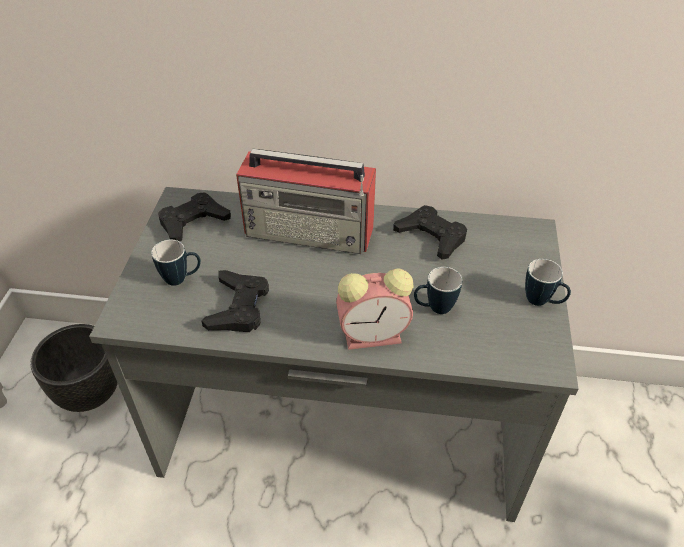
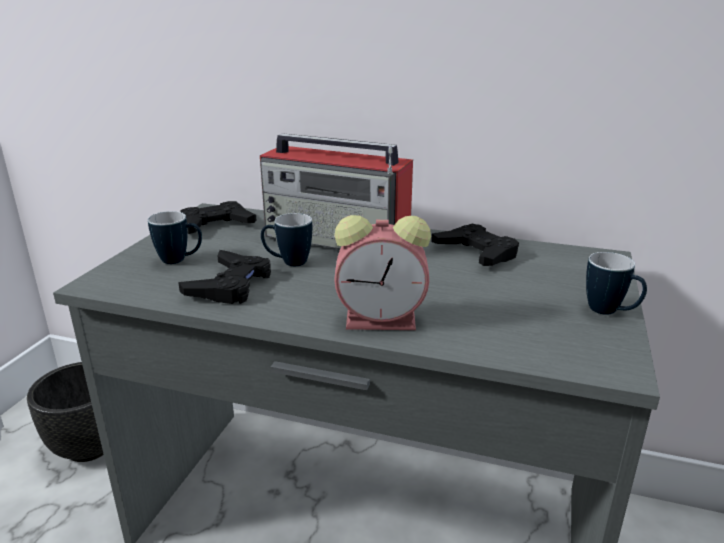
camera: 10 degrees right, 20 degrees down
(434, 308) = (466, 305): mug -> mug (288, 262)

